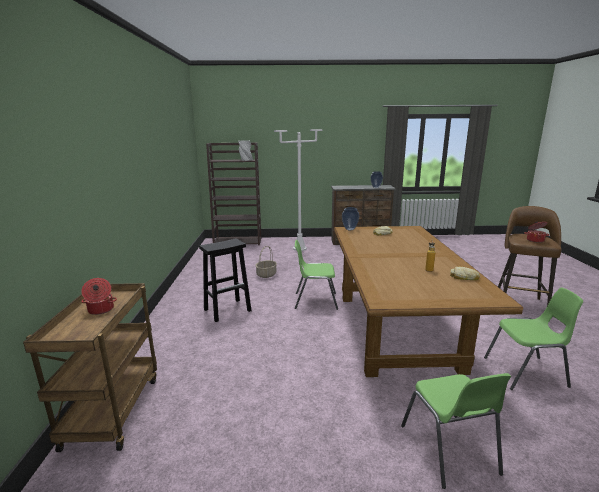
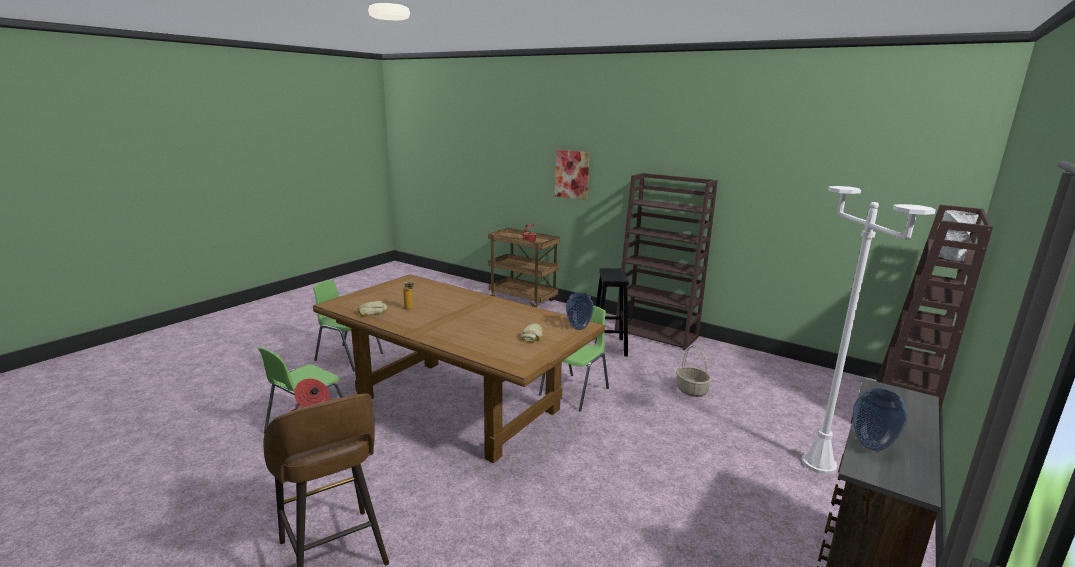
camera: 125 degrees right, 0 degrees up
(74, 184) = (572, 174): none -> picture
(180, 300) = (657, 334): none -> brown bookcase

